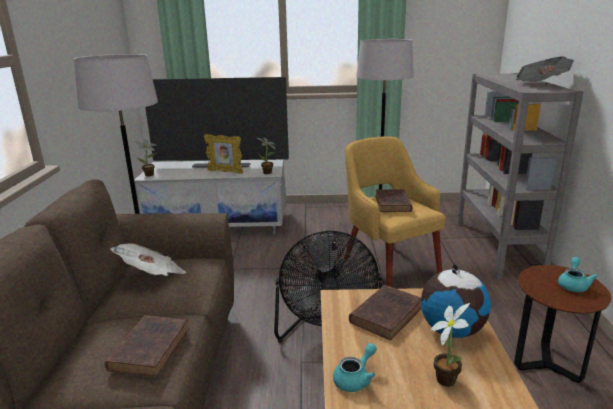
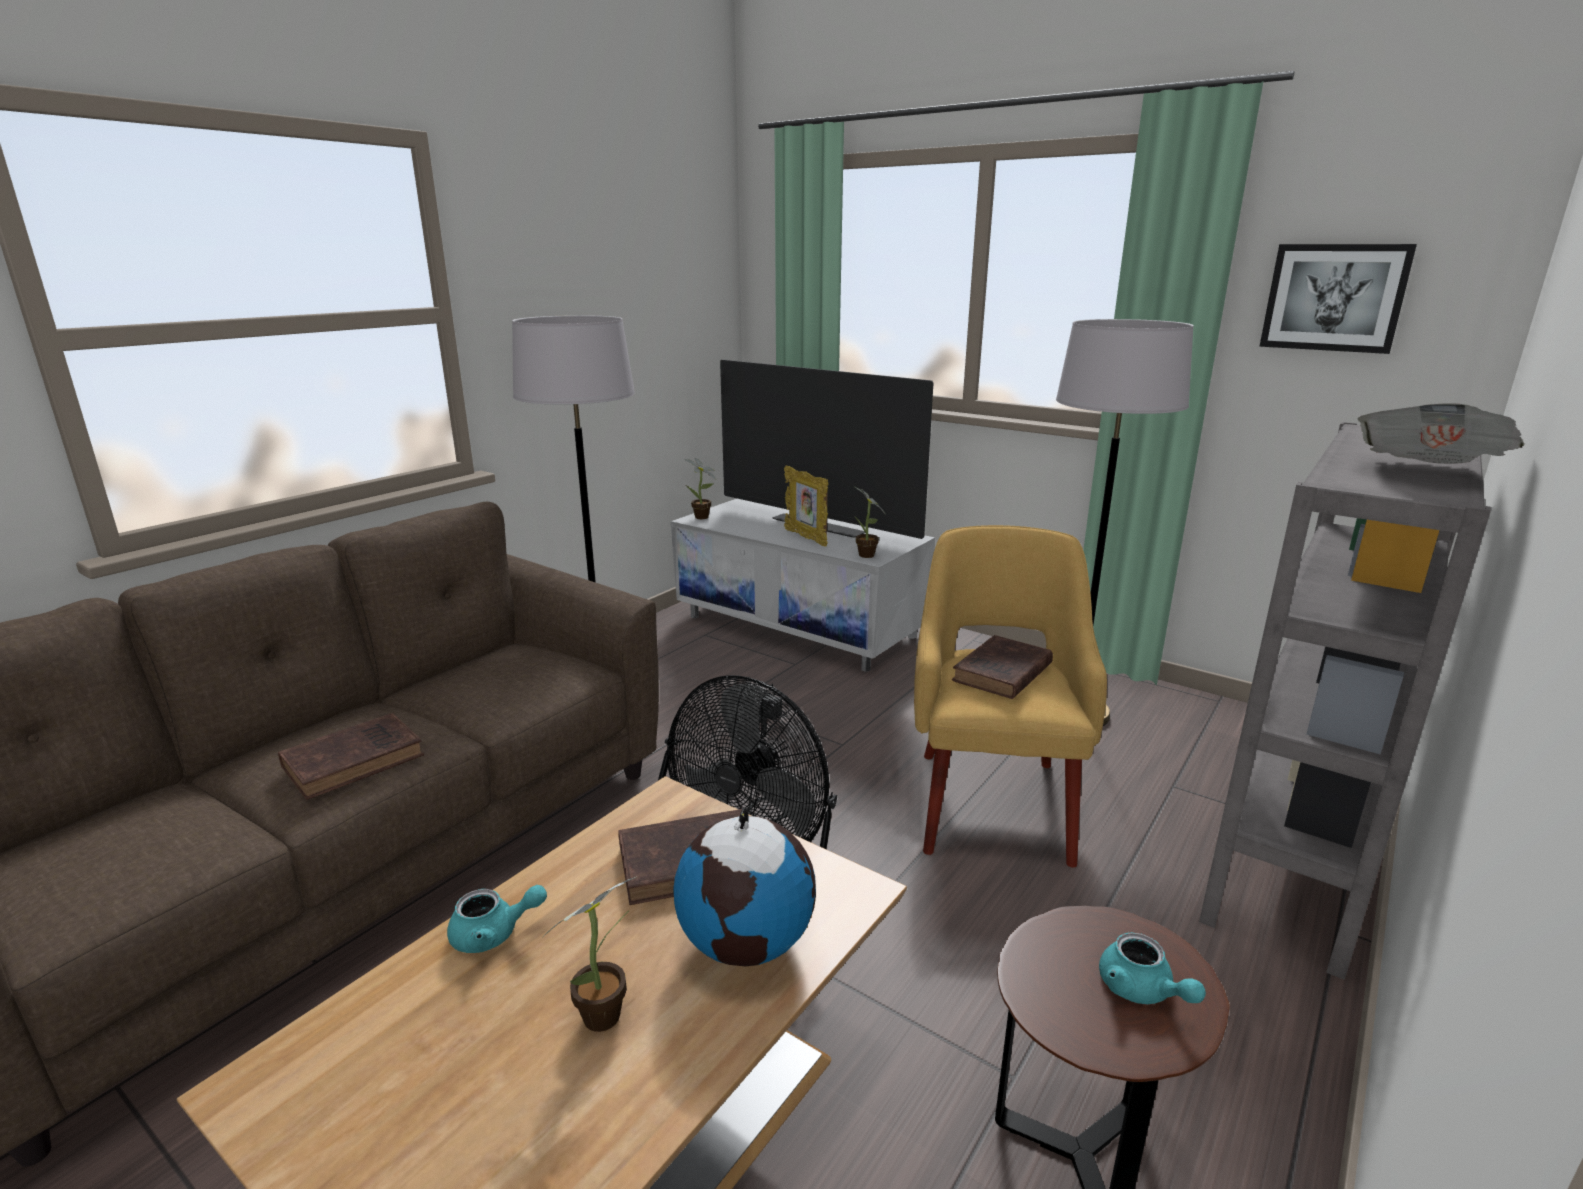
camera: 35 degrees right, 0 degrees up
(152, 275) = (500, 665): newspaper -> none
(440, 25) = (1334, 297): none -> picture
(573, 284) = (1141, 991): turquoise teapot -> turquoise teapot turned 90 degrees clockwise

